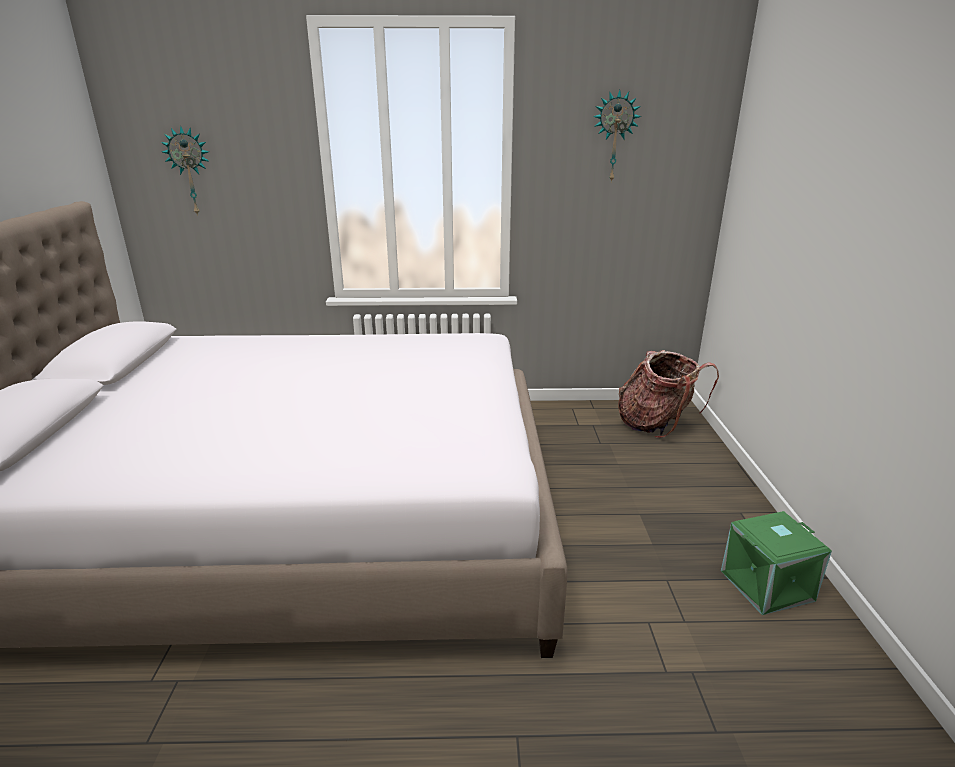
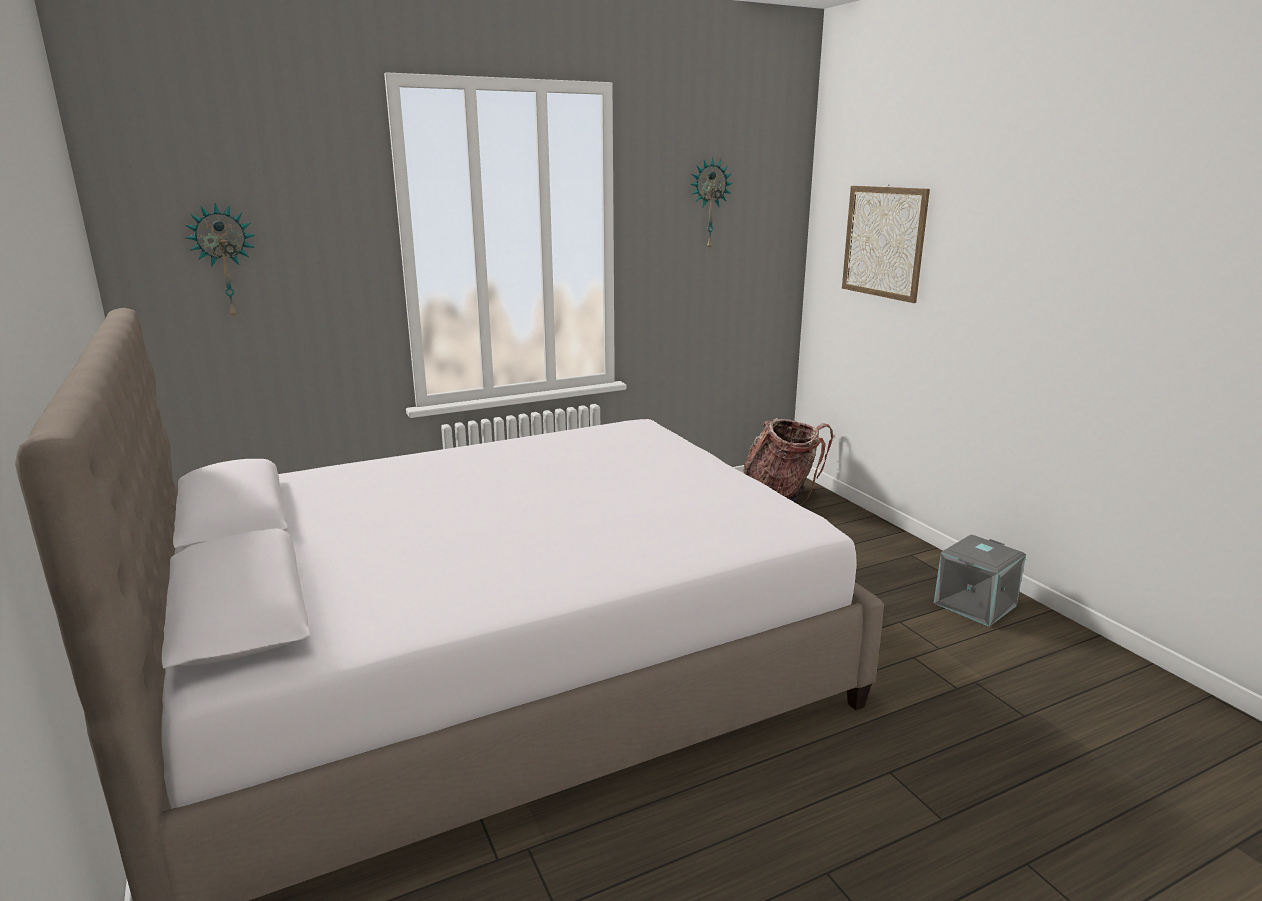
camera: 25 degrees left, 5 degrees down
(767, 586) = (976, 605): green storage box -> grey storage box
(781, 180) = (884, 240): none -> picture

